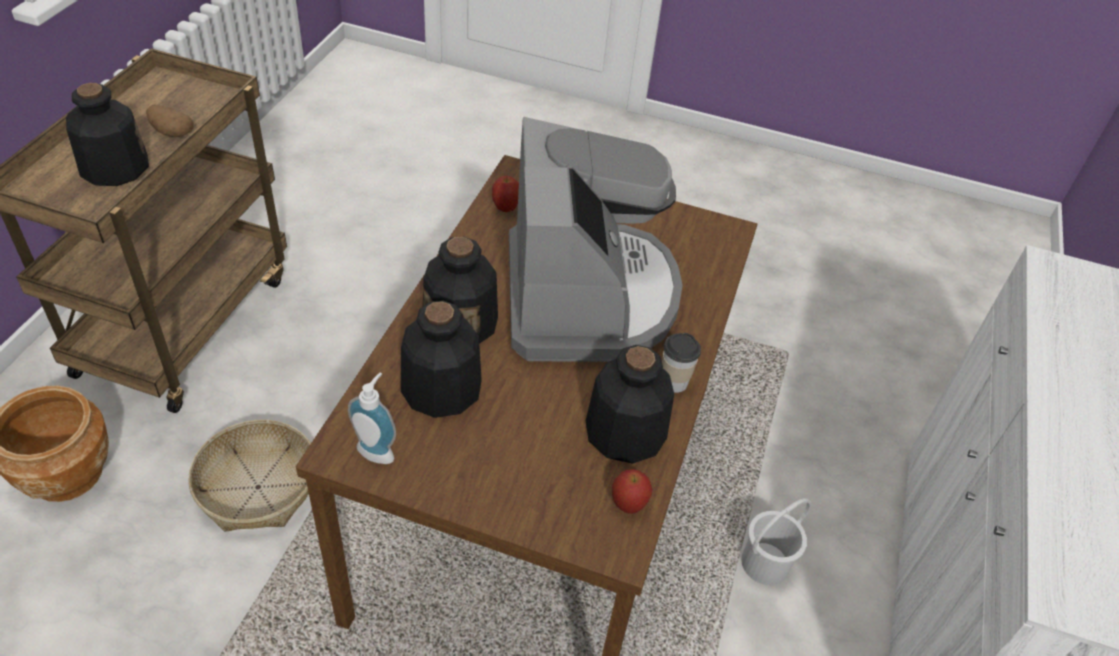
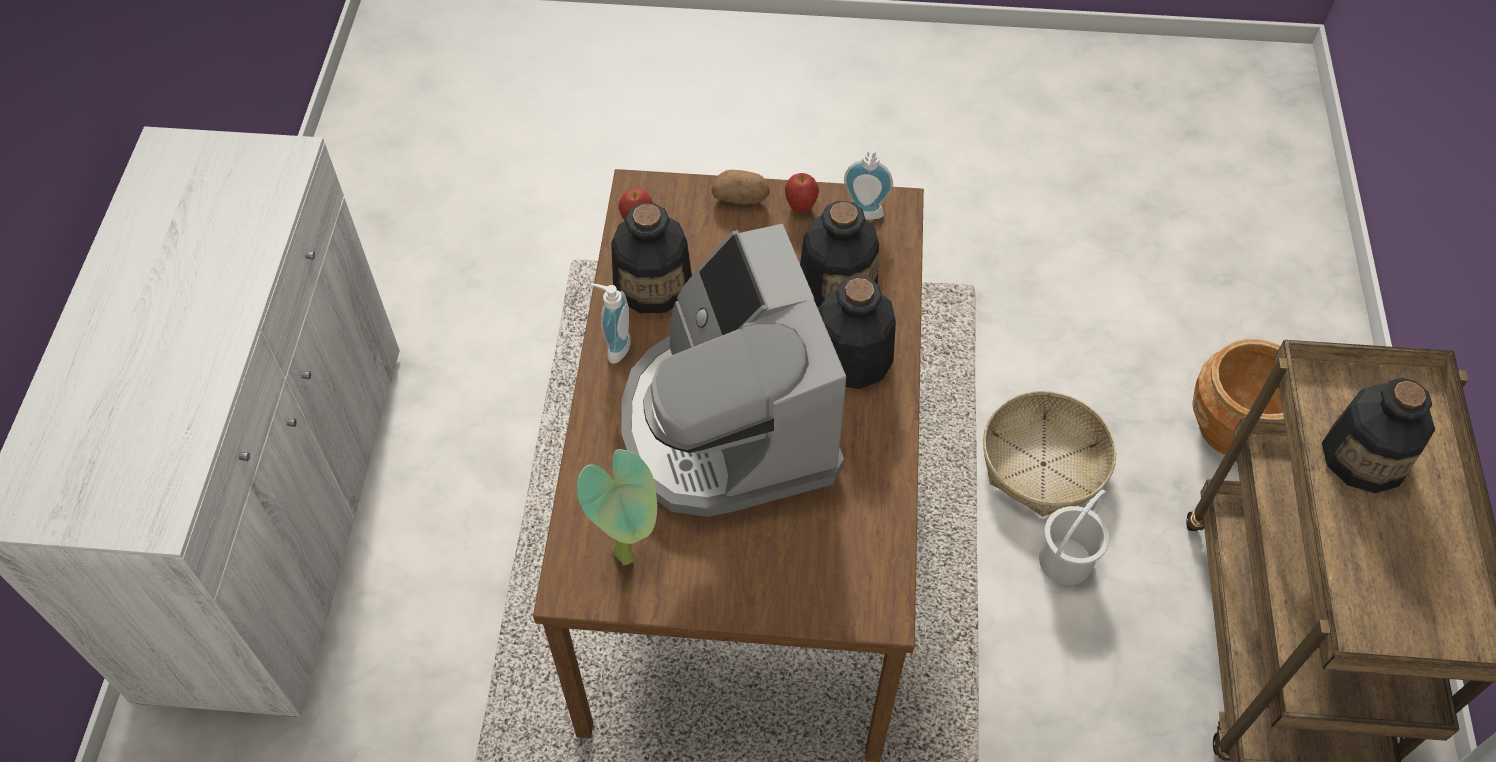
camera: 170 degrees right, 10 degrees up
(171, 132) = (1360, 539): potato -> potato (741, 198)
(505, 208) = (870, 536): apple -> apple (801, 207)
(673, 382) = (614, 346): cup -> soap dispenser
(684, 238) = (629, 554): none -> potted plant
(764, 562) = (494, 525): white bucket -> white bucket (1066, 561)

